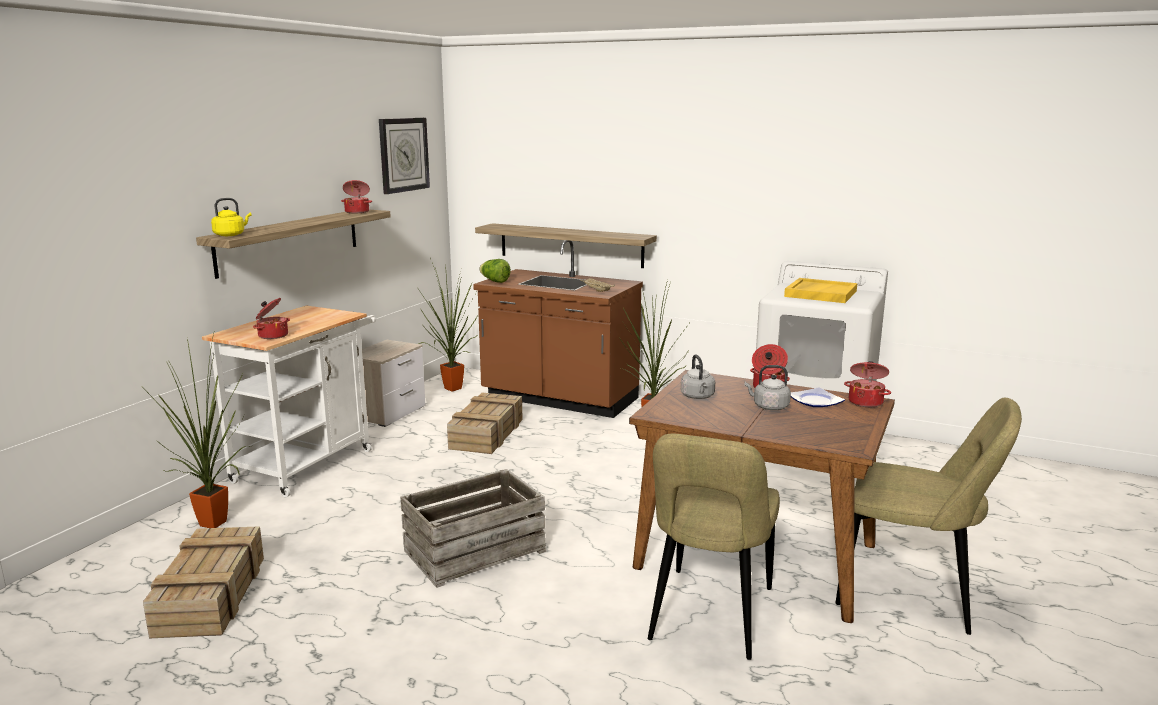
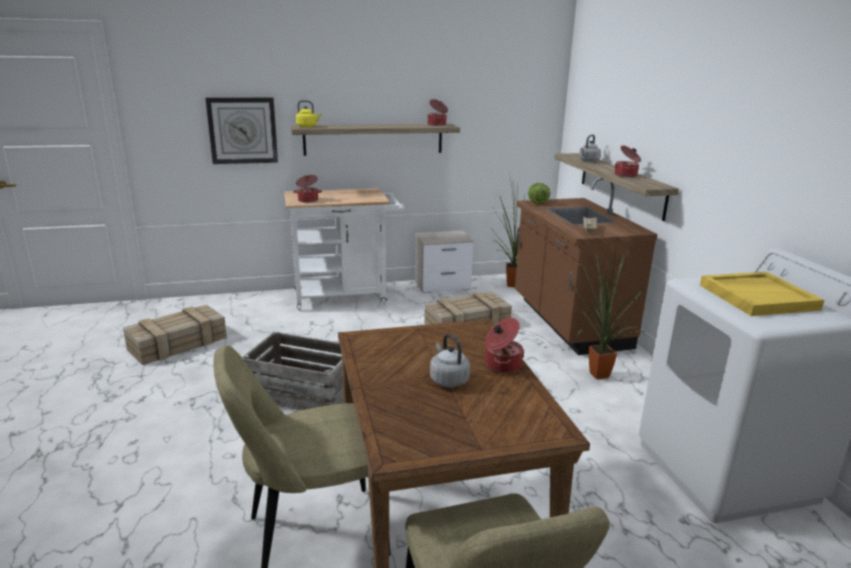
camera: 50 degrees right, 5 degrees up
(216, 525) = (248, 310): potted plant -> none
(403, 154) = (509, 83): wall clock -> wall clock (243, 130)
(698, 397) = (426, 342): grey kettle -> grey kettle (588, 161)
(815, 401) = (502, 398): plate -> none
(866, 402) = (548, 427): cooking pot -> cooking pot (626, 175)

